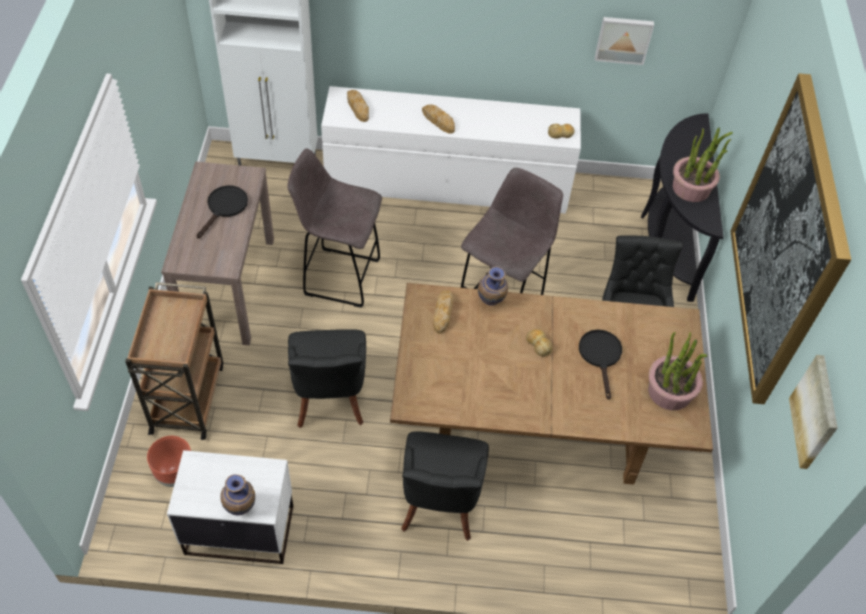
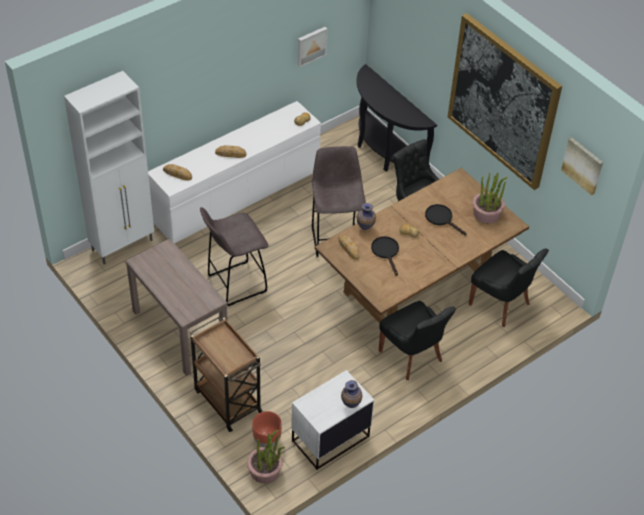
camera: 40 degrees left, 5 degrees down
(224, 208) = (174, 273): black frying pan -> black frying pan (386, 252)
(329, 400) = (303, 348): black chair -> black chair (501, 304)
(691, 188) = (398, 109): potted plant -> potted plant (265, 470)

